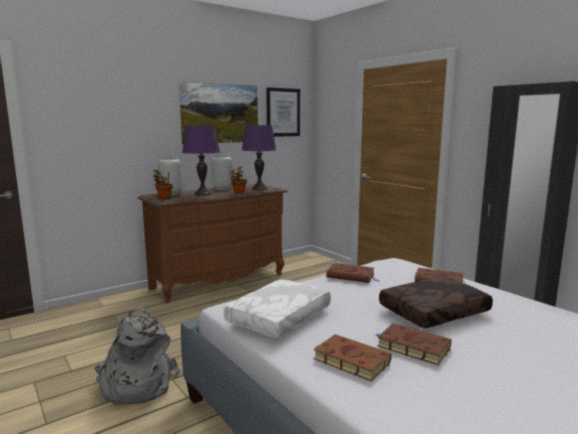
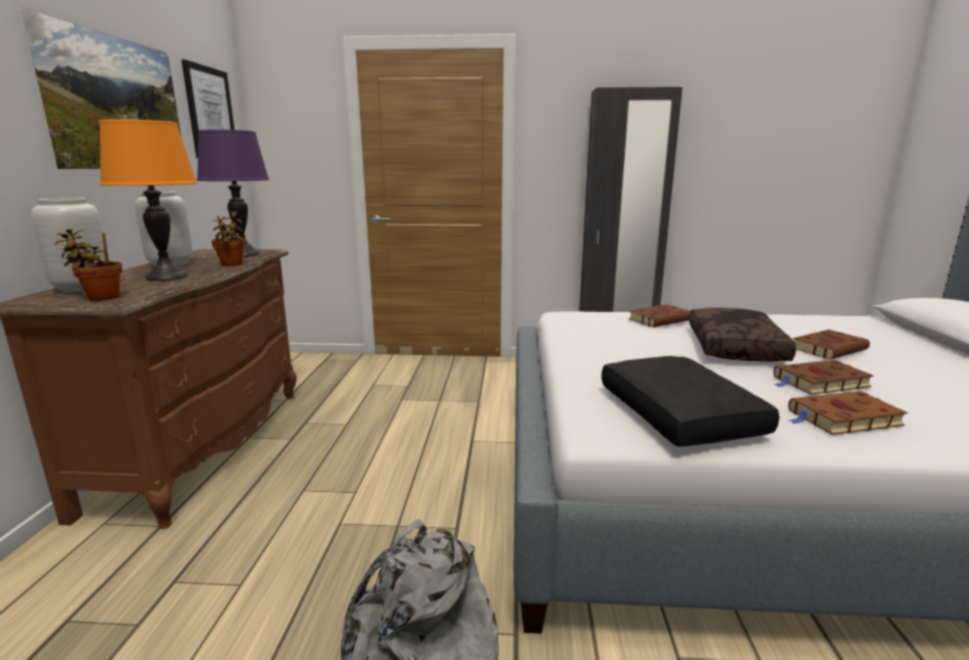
camera: 50 degrees left, 5 degrees up
(203, 194) = (167, 277): purple table lamp -> orange table lamp
(280, 318) = (681, 415): white pillow -> black pillow
(352, 276) = (587, 341): brown book -> brown book (829, 348)

